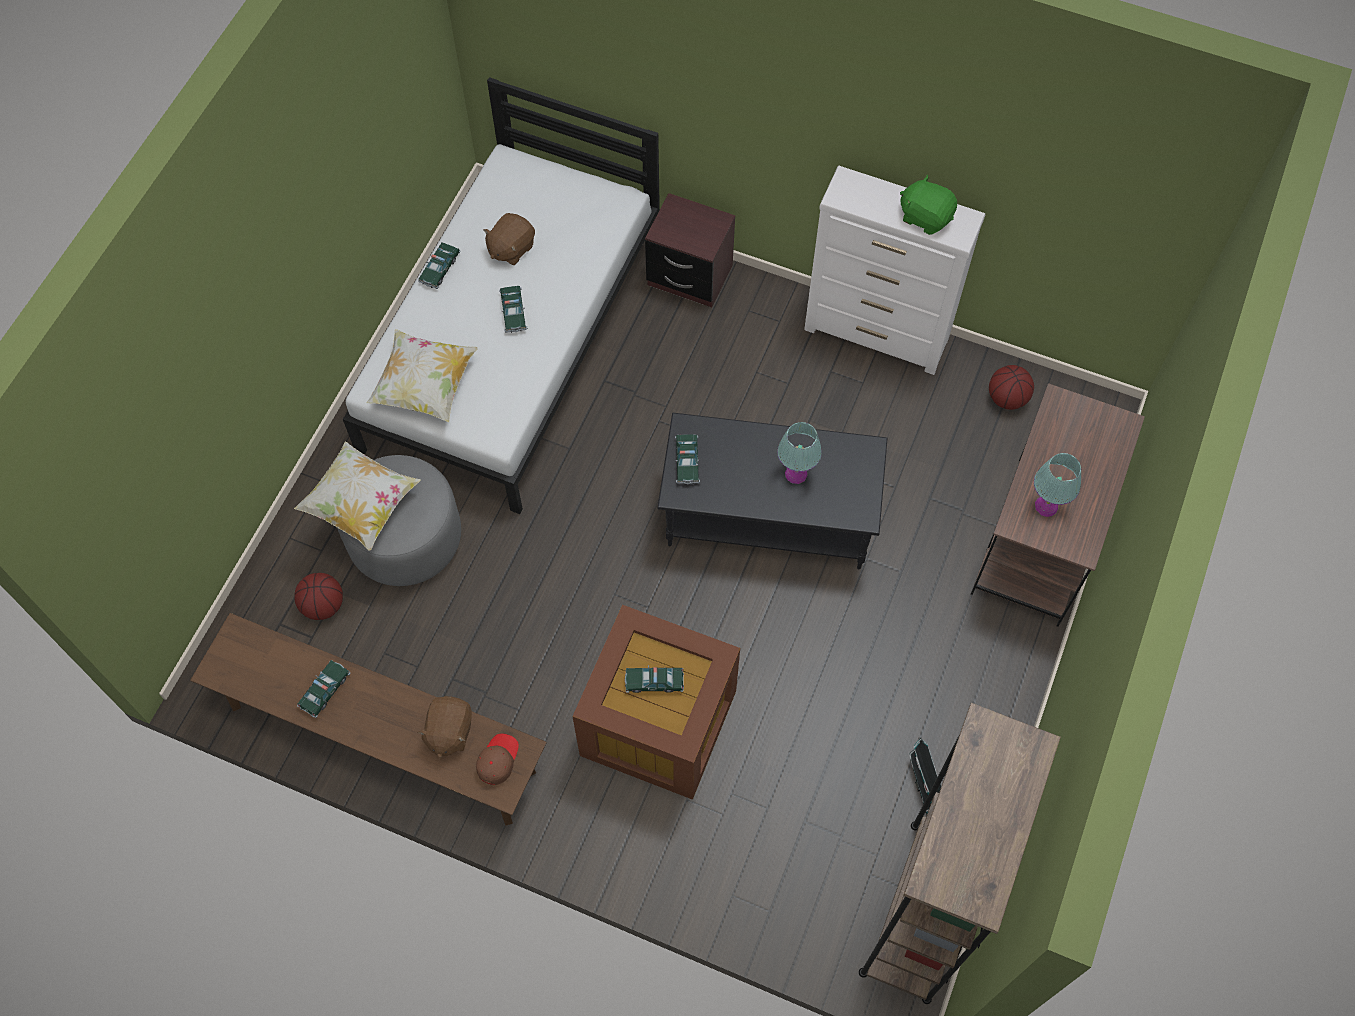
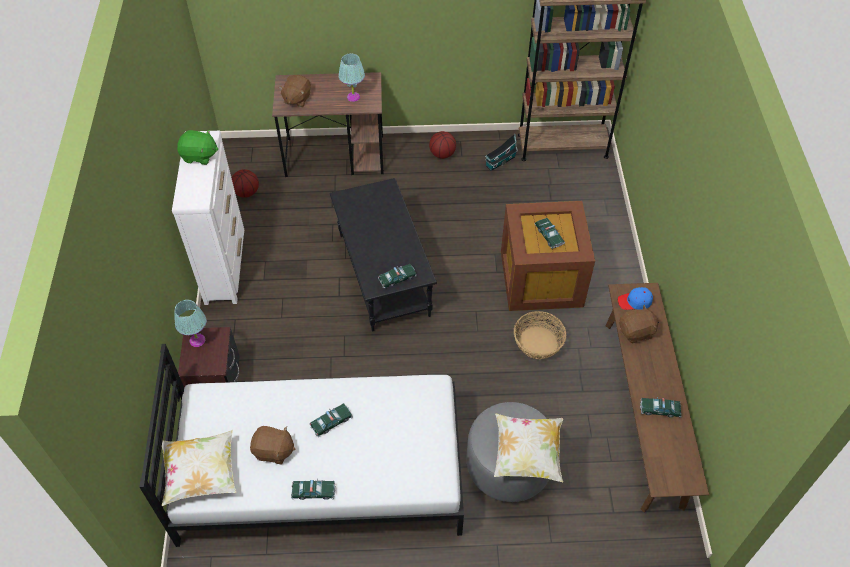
camera: 115 degrees left, 10 degrees down
(323, 605) = (584, 492): basketball -> basketball (442, 154)
(425, 386) = (420, 450): pillow -> pillow (201, 474)
(497, 760) = (635, 301): brown cap -> blue cap
(554, 661) = (537, 343): none -> basket
(795, 474) = (377, 224): turquoise table lamp -> turquoise table lamp (197, 340)
(925, 217) = (199, 156): green plush toy -> green plush toy turned 90 degrees counterclockwise
(1073, 426) = (297, 99): none -> brown plush toy

